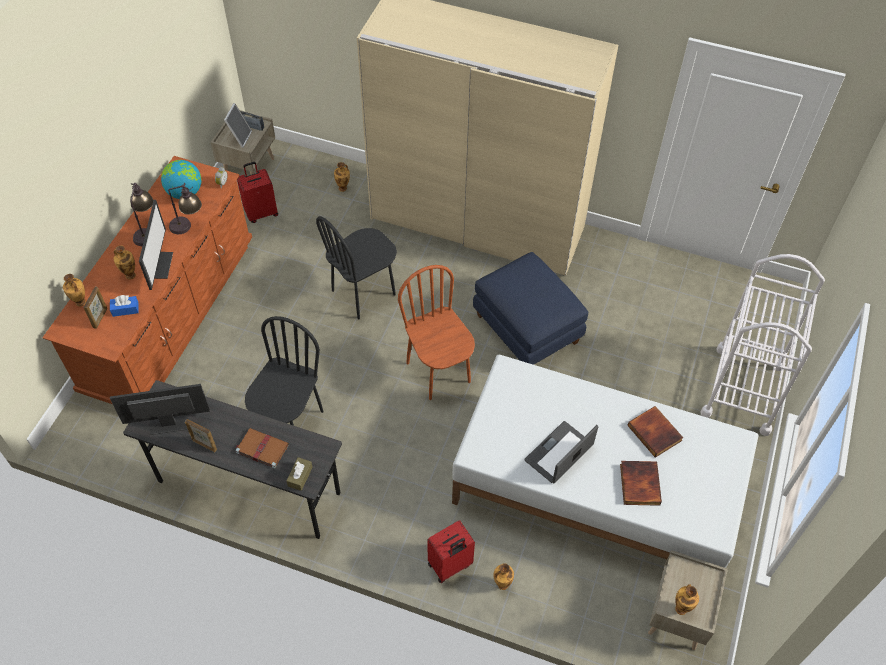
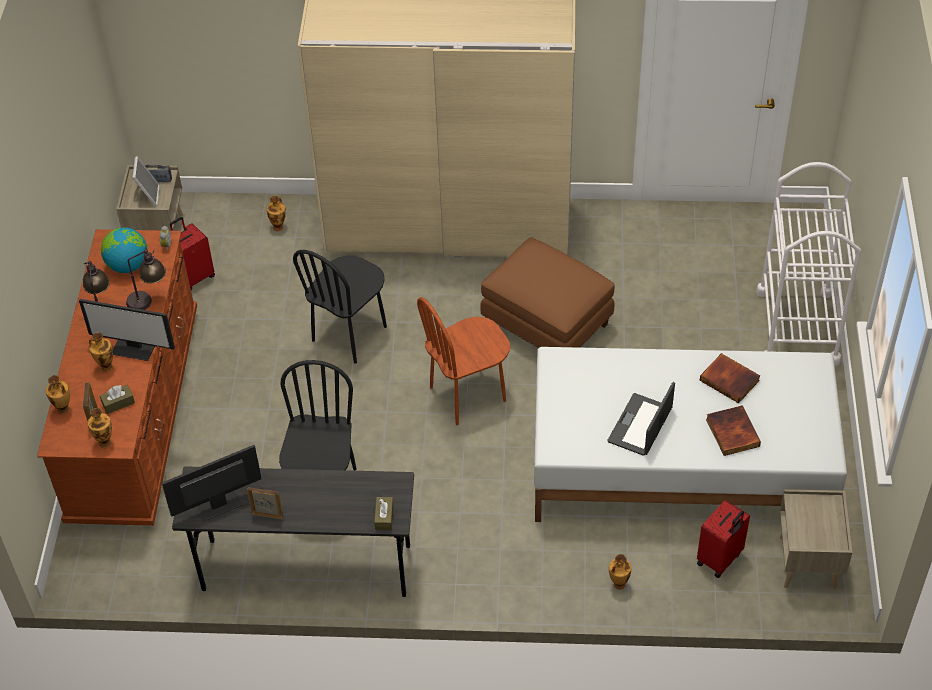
camera: 15 degrees left, 5 degrees down
(125, 309) = (118, 403): blue tissue box -> brown tissue box
(159, 265) = (134, 348): monitor -> monitor turned 120 degrees clockwise
(261, 448) = (331, 501): brown book -> none
(439, 372) = (468, 394): brown chair -> brown chair turned 75 degrees counterclockwise
(450, 566) = (557, 582): red suitcase -> red suitcase (720, 559)
(528, 328) = (548, 324): blue ottoman -> brown ottoman
(681, 608) = (813, 540): vase -> vase (105, 442)

